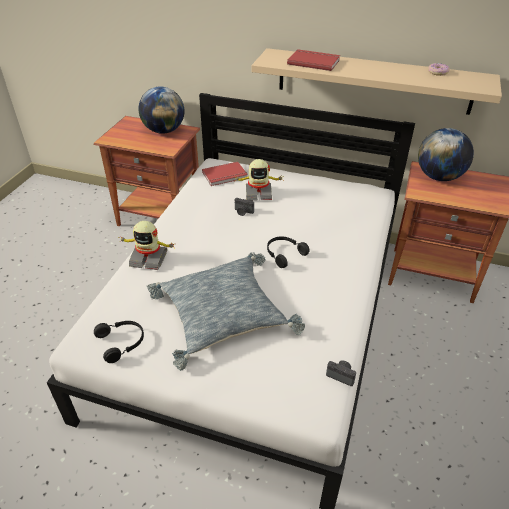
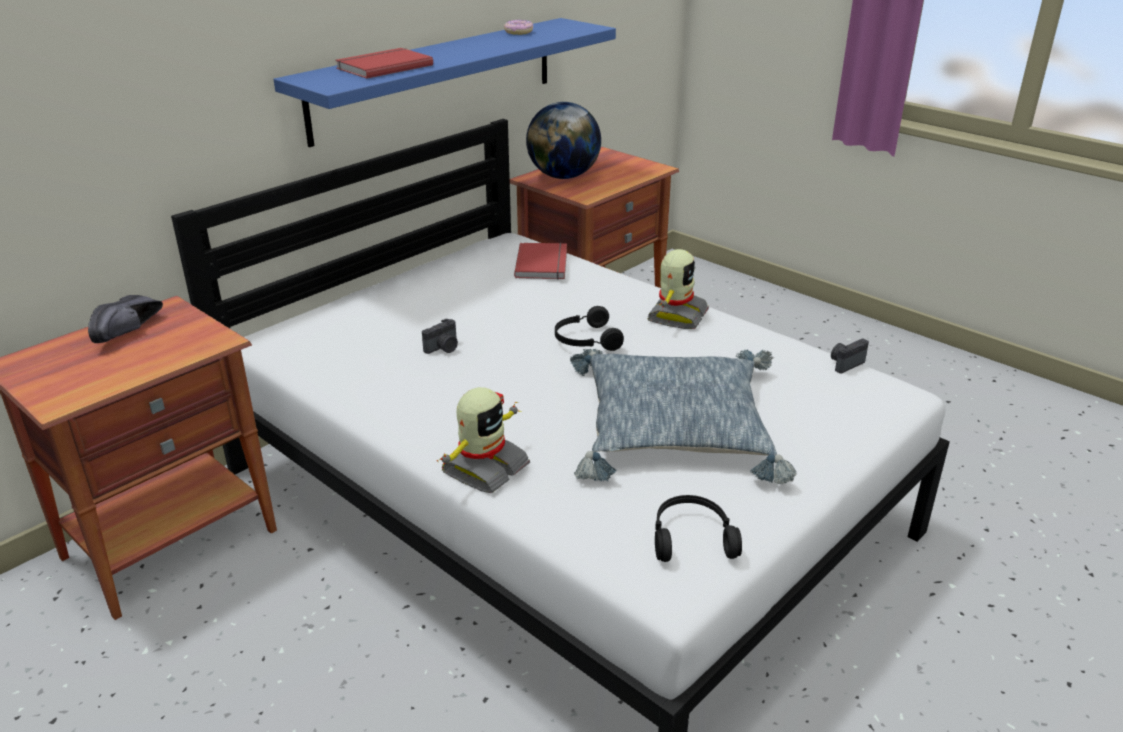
camera: 65 degrees left, 10 degrees down
(164, 131) = (131, 331): globe -> black shoe
(225, 176) = (316, 338): red book -> red book (544, 263)
(258, 193) = (406, 323): toy robot -> toy robot (676, 316)
(373, 81) = (436, 78): beige shelf -> blue shelf

